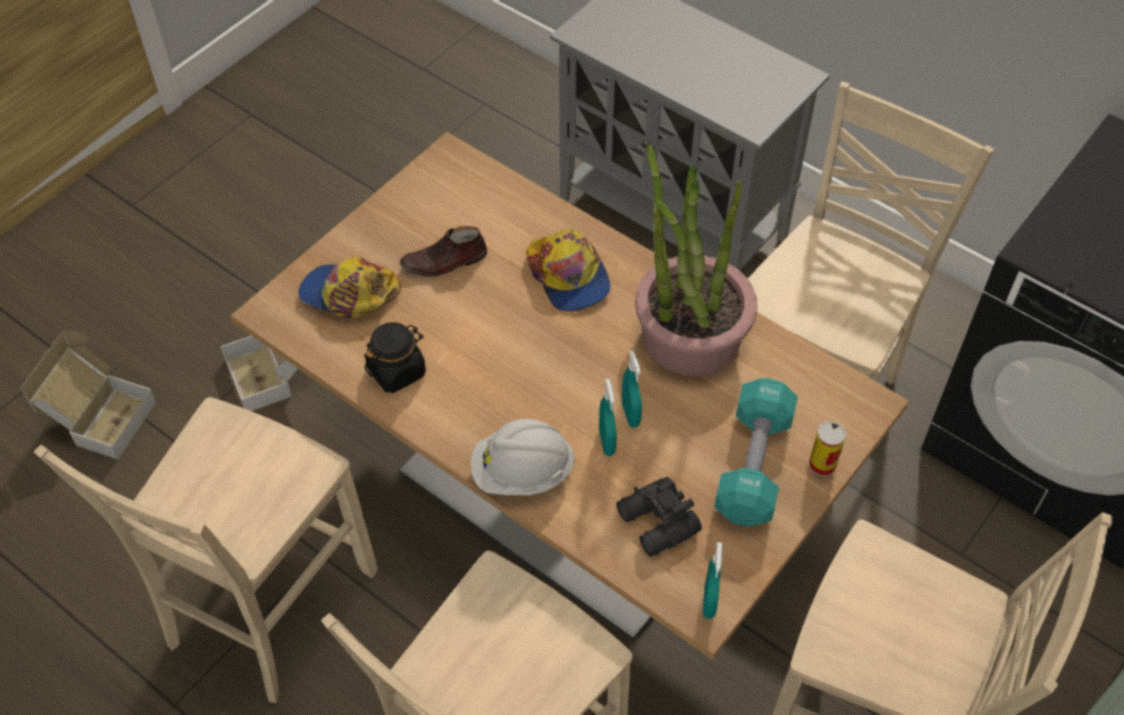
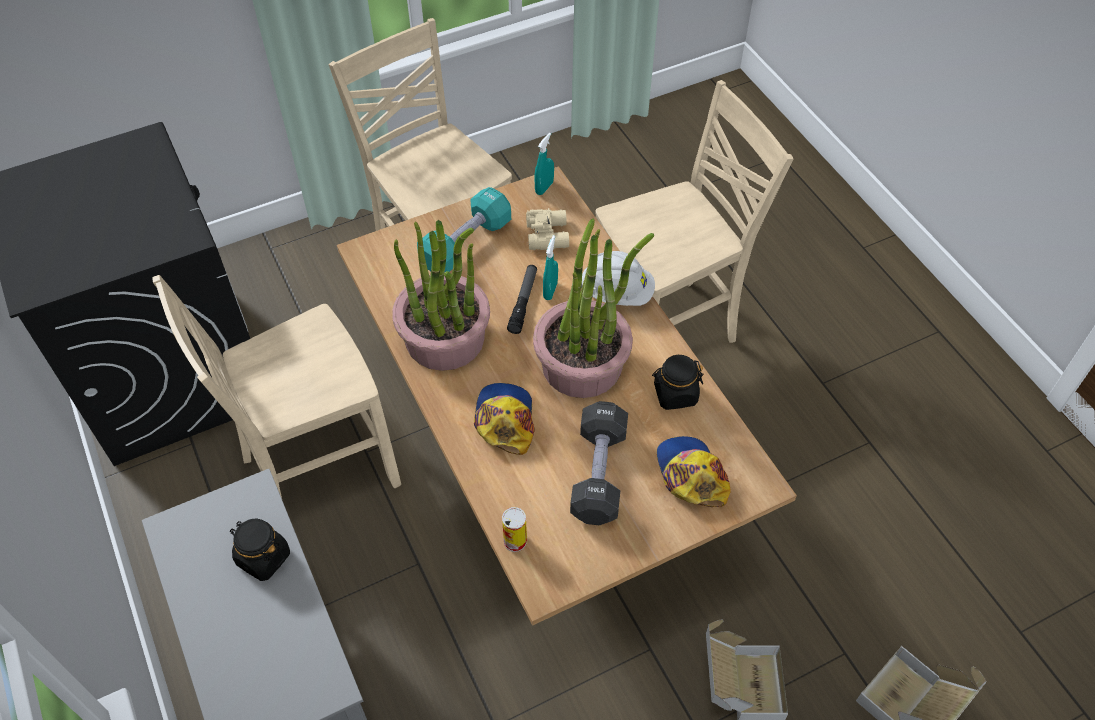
camera: 155 degrees left, 0 degrees up
(266, 609) = (792, 479): beige chair -> none
(348, 294) = (691, 474): cap -> cap turned 150 degrees counterclockwise
(444, 262) = (598, 473): brown shoe -> black dumbbell
(518, 365) = (583, 364): none -> potted plant
(630, 414) = (523, 302): turquoise spray bottle -> flashlight
(657, 524) = (548, 234): black binoculars -> beige binoculars
(702, 85) = (263, 558): none -> black jar
(822, 465) = (423, 229): can -> can (515, 541)

